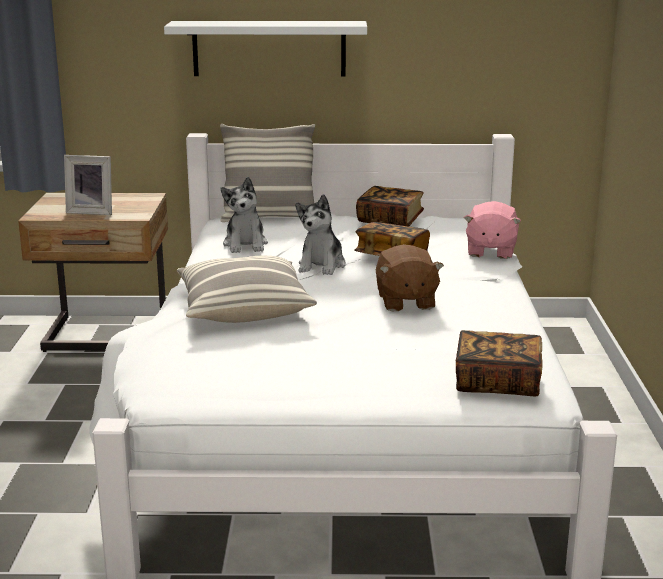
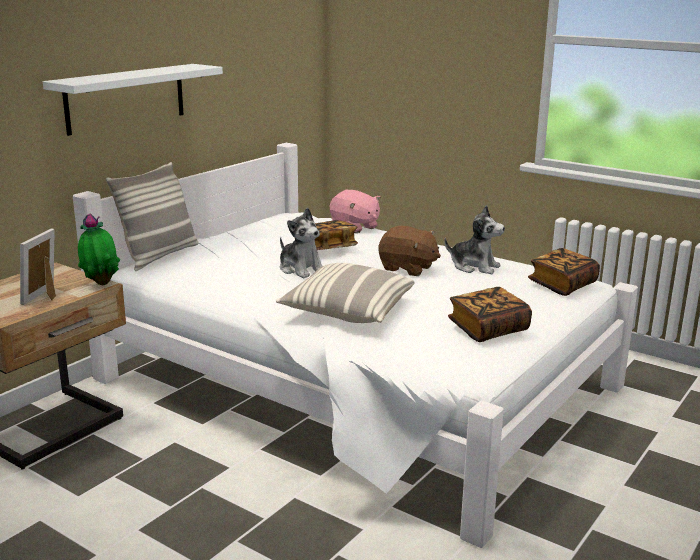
camera: 55 degrees left, 0 degrees up
(92, 211) = (46, 296): picture frame -> picture frame turned 150 degrees clockwise
(139, 215) = (101, 283): none -> potted plant
(245, 244) = (210, 277): plush toy -> plush toy (474, 267)
(390, 220) = (251, 229): book -> book (488, 329)

